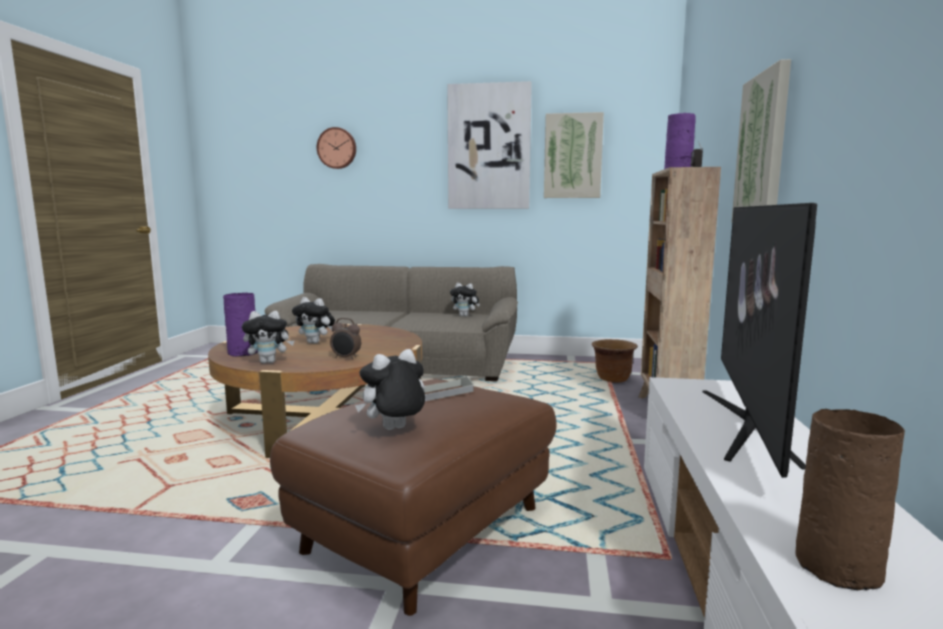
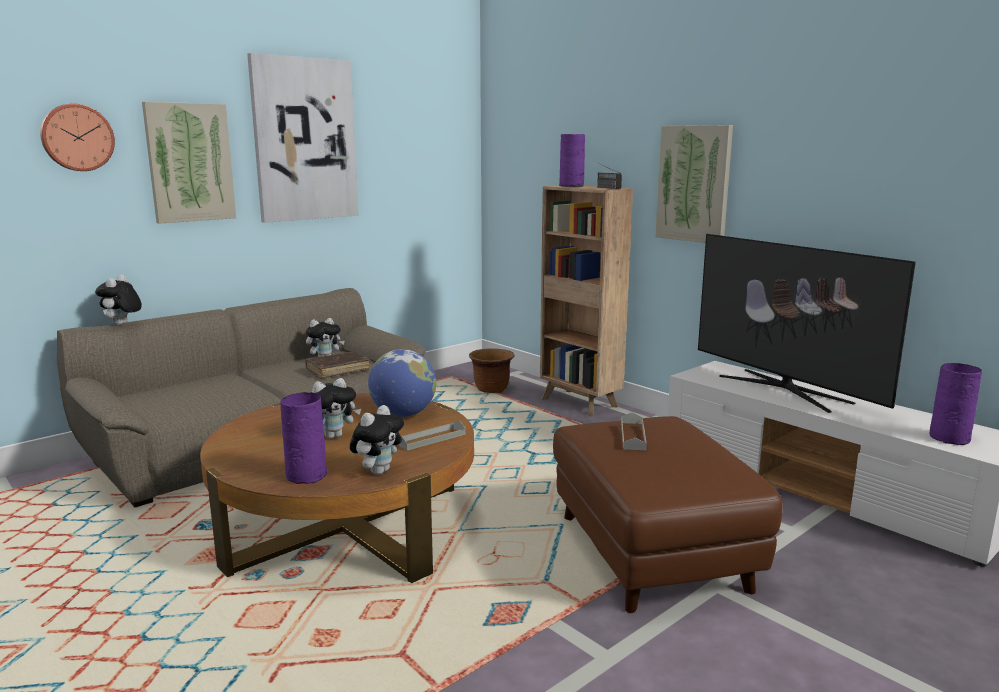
camera: 50 degrees left, 5 degrees up
(346, 358) = (431, 439): alarm clock -> grey tray
(380, 344) = (403, 414): none -> globe
(394, 430) = (696, 467): plush toy -> plush toy (122, 325)
(449, 321) = (337, 370): none -> brown book
(572, 156) = (394, 152): picture -> picture (190, 162)
(840, 566) = (949, 437): brown vase -> purple vase

